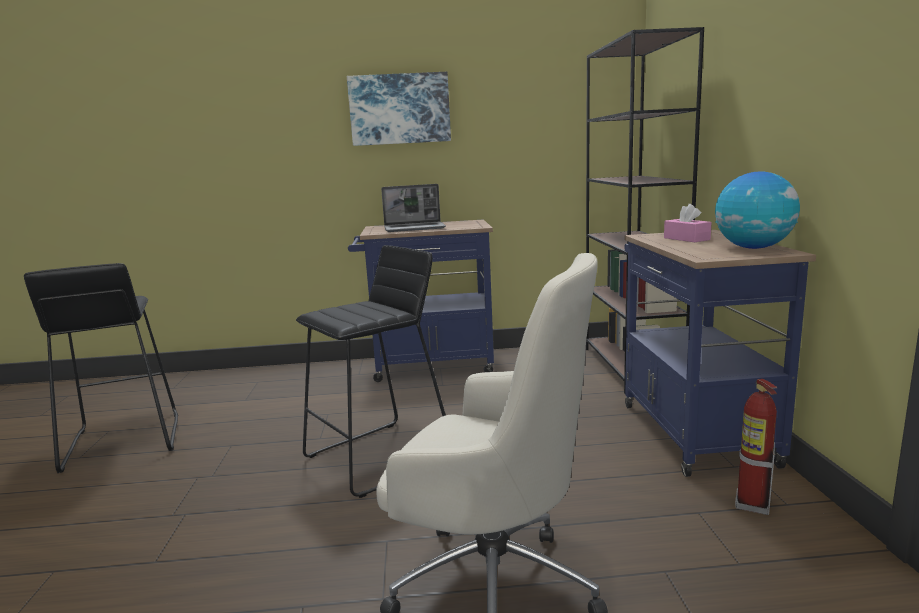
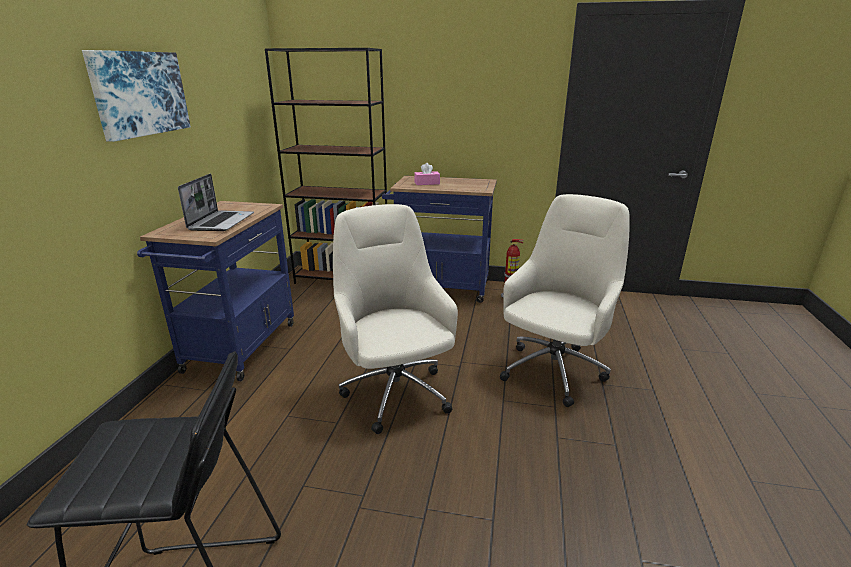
camera: 75 degrees left, 10 degrees up
(380, 457) = (396, 393): black stool -> beige office chair
(753, 248) = (470, 181): globe -> none

